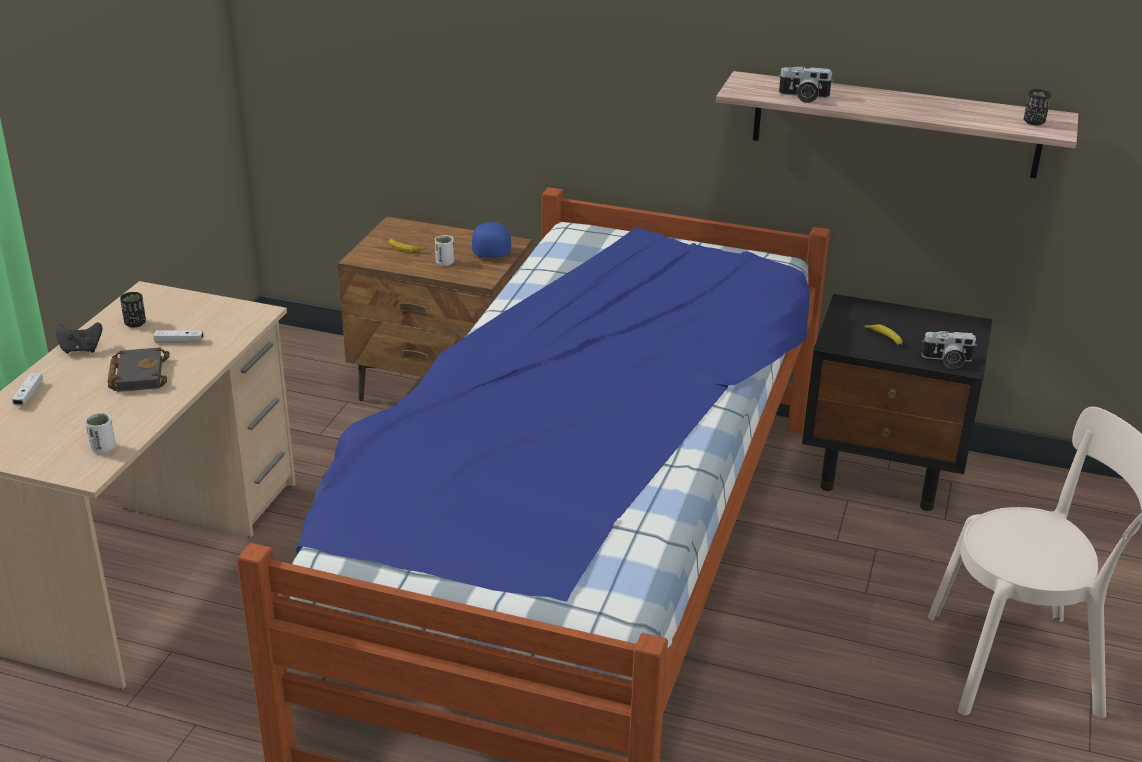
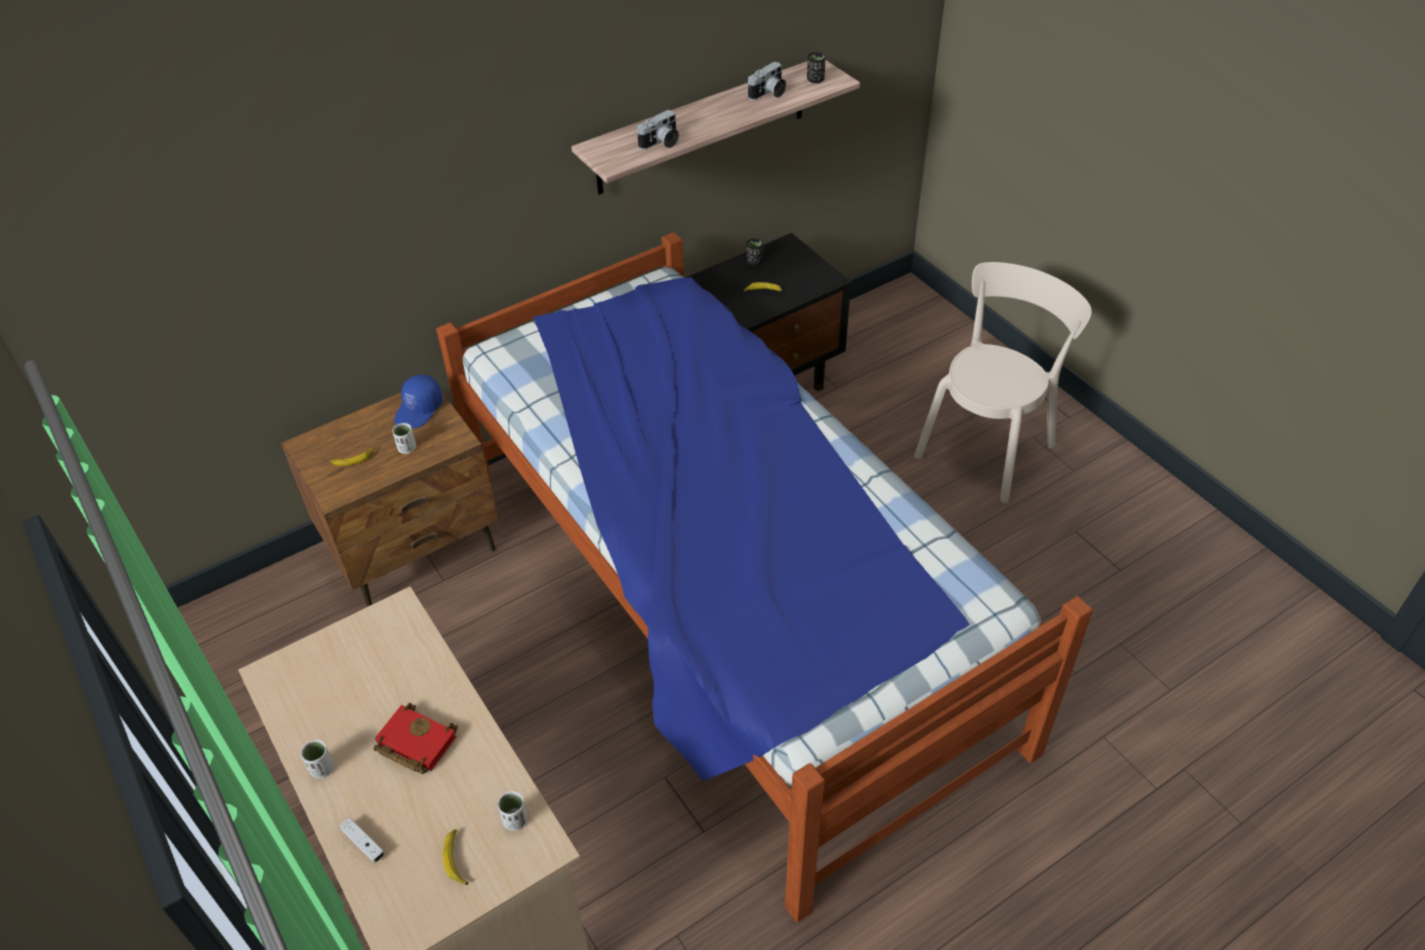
camera: 50 degrees left, 15 degrees up
(45, 439) = (456, 859): none -> banana
(81, 349) = (322, 768): black game controller -> white cup
(135, 323) = (318, 706): black cup -> black cup (754, 261)
(137, 374) = (413, 743): black book -> red book
(179, 341) = (387, 687): white game controller -> none
(491, 249) = (419, 410): blue cap -> blue cap turned 105 degrees counterclockwise
(947, 361) = (817, 282): camera -> camera (768, 93)

